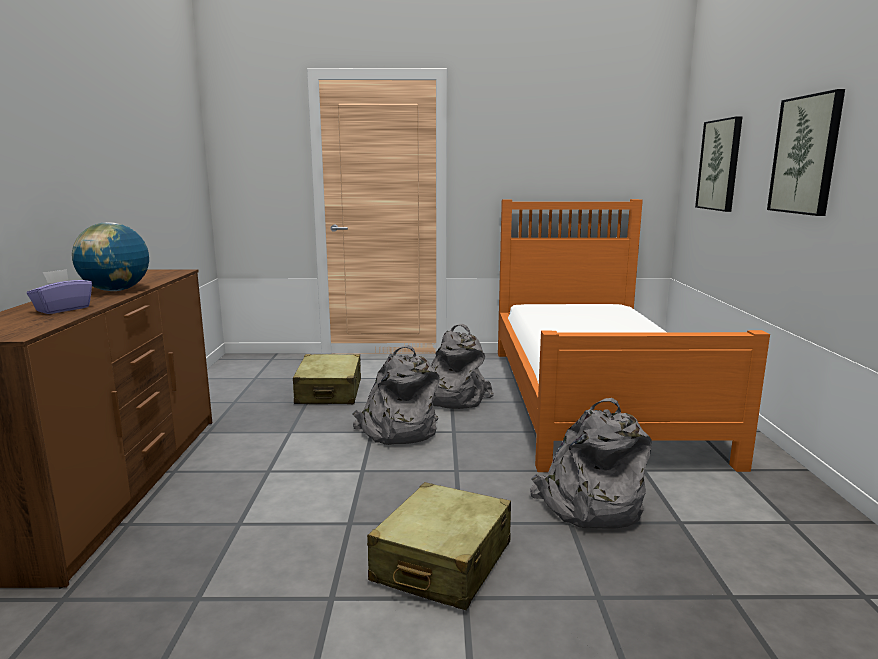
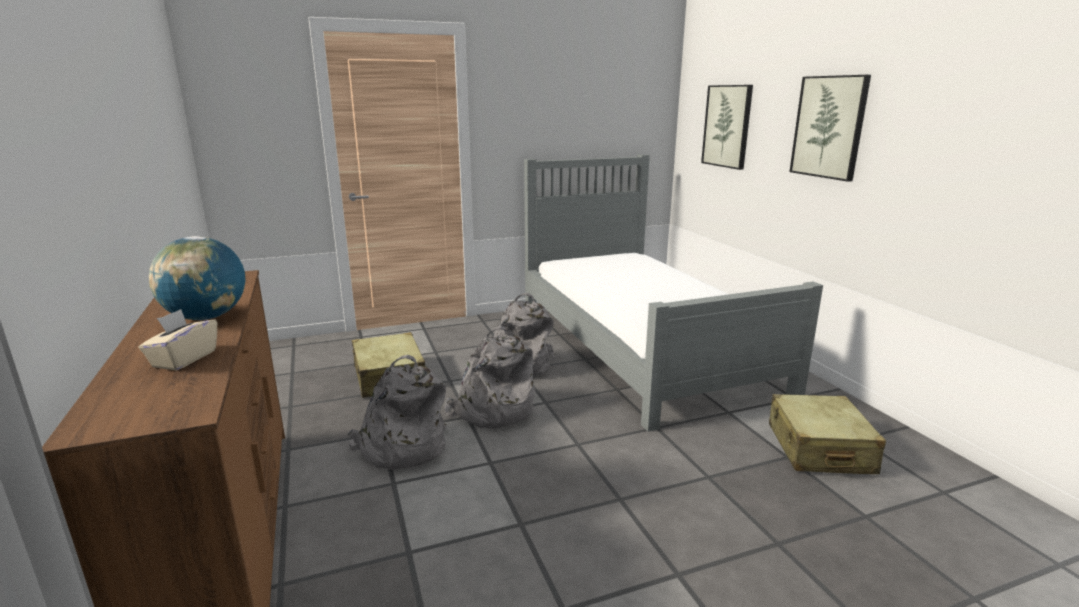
camera: 20 degrees left, 5 degrees up
(63, 309) = (184, 359): purple tissue box -> beige tissue box
(442, 562) = (634, 544): beige suitcase -> beige suitcase (819, 449)
(588, 505) = (710, 456): grey backpack -> grey backpack (401, 447)
(593, 397) = (640, 346): orange bed -> grey bed

